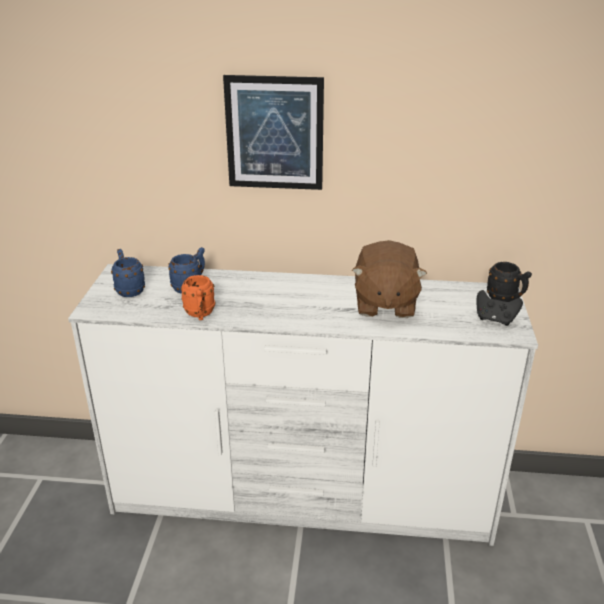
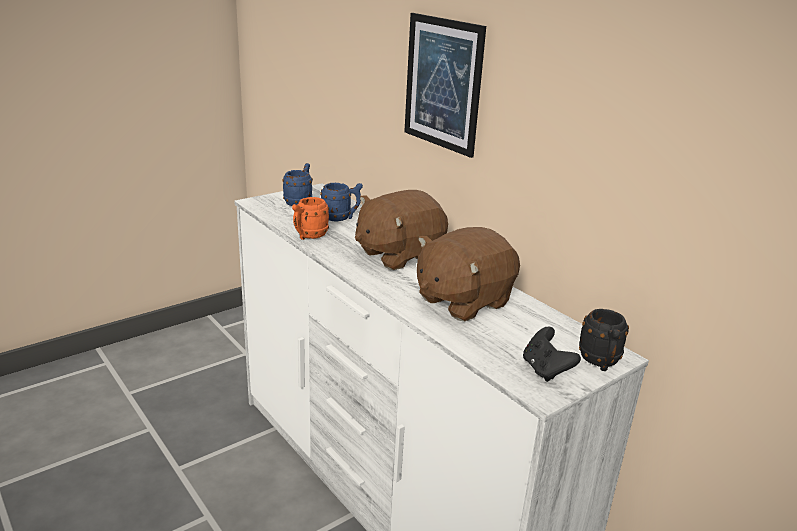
camera: 45 degrees right, 5 degrees down
(288, 294) = (398, 255): none -> brown plush toy

